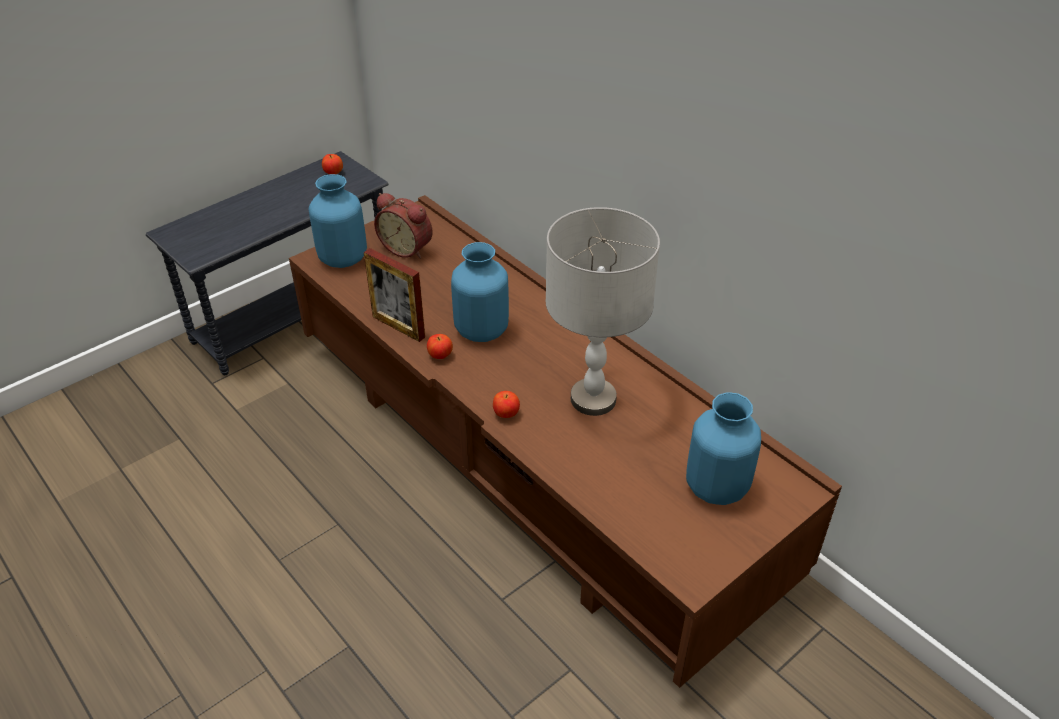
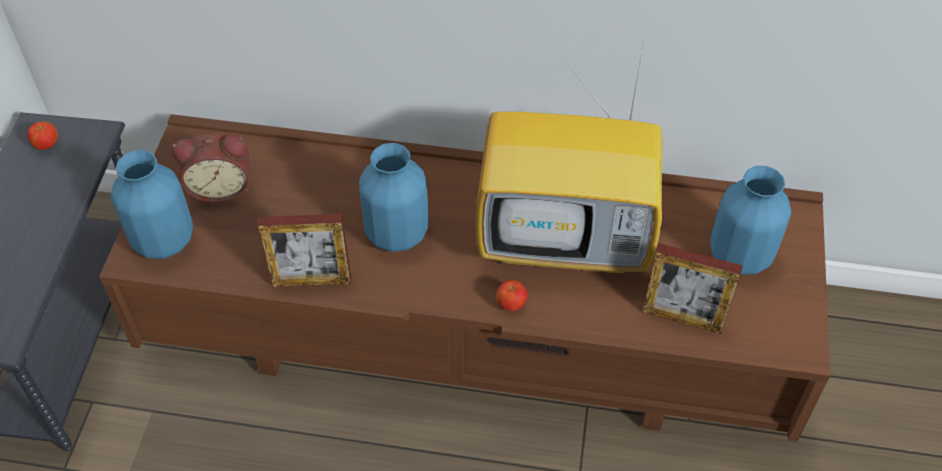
camera: 40 degrees left, 10 degrees up
(440, 356) = (388, 285): apple -> none
(594, 399) = (568, 239): grey table lamp -> television
(619, 499) = (682, 318): none -> picture frame

